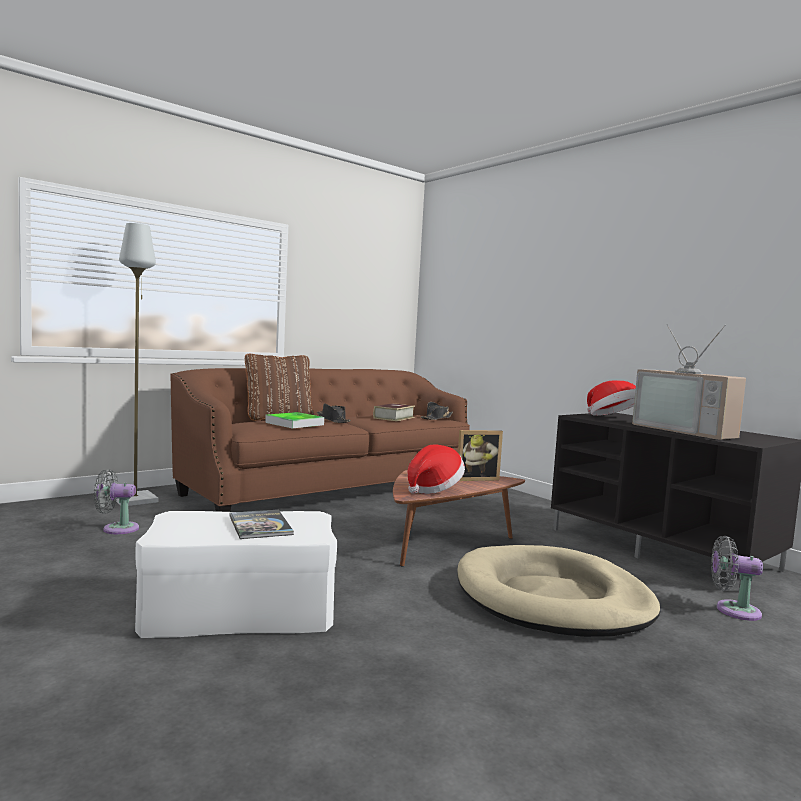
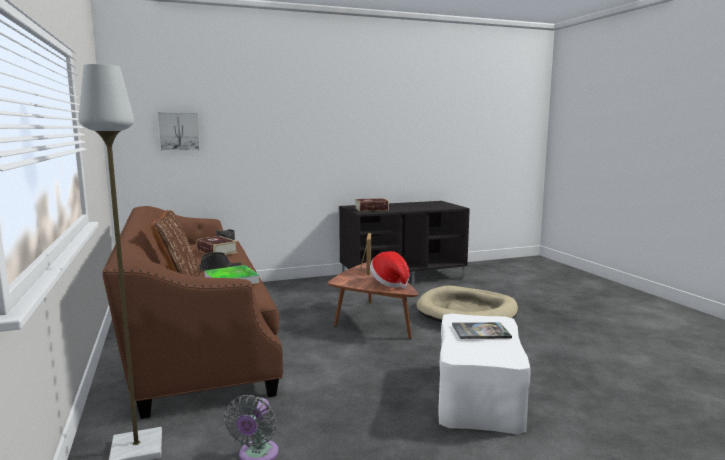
camera: 70 degrees left, 5 degrees up
(463, 302) = (179, 131): none -> picture
(613, 418) = (371, 209): hat -> book
(687, 431) = (419, 207): television -> none
(733, 610) = (482, 285): grey fan -> none

